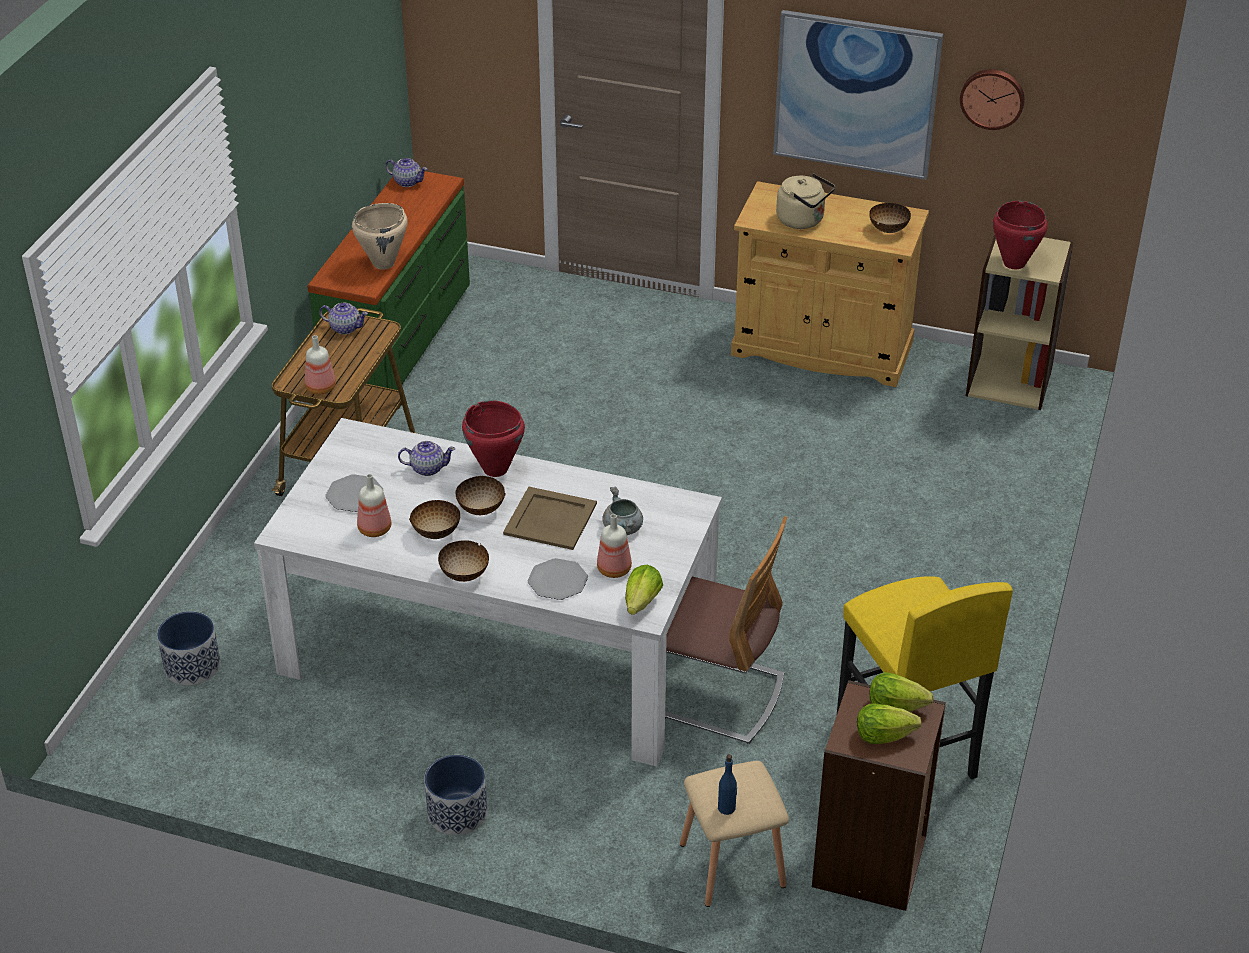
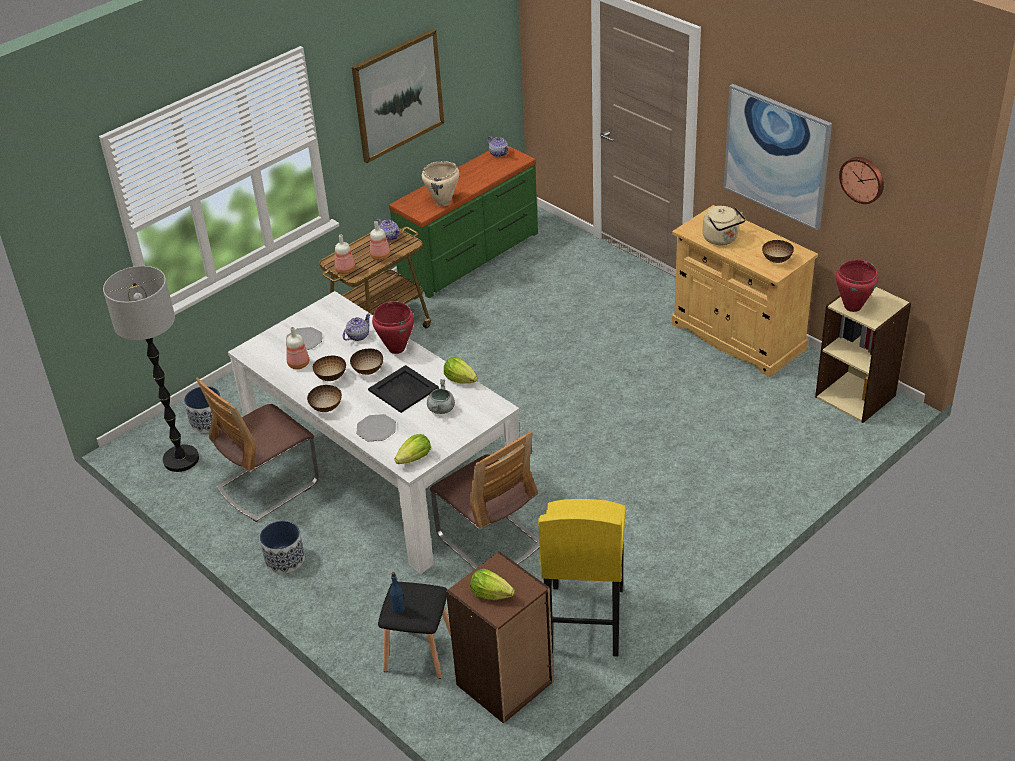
camera: 30 degrees right, 0 degrees up
(193, 731) = (181, 459): none -> floor lamp
(303, 120) = (398, 95): none -> picture
(354, 724) = (268, 485): none -> chair
(427, 468) = (357, 336): teapot -> teapot turned 75 degrees counterclockwise
(550, 518) = (403, 389): beige tray -> black tray
(614, 568) = (416, 432): bottle -> bottle (381, 256)
(730, 864) = (418, 651): beige stool -> black stool
(895, 706) = (514, 578): lettuce -> lettuce (460, 379)

